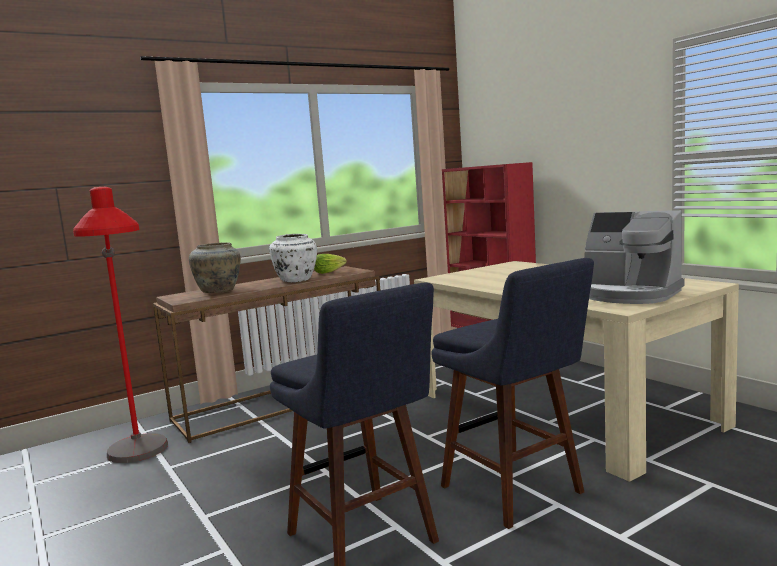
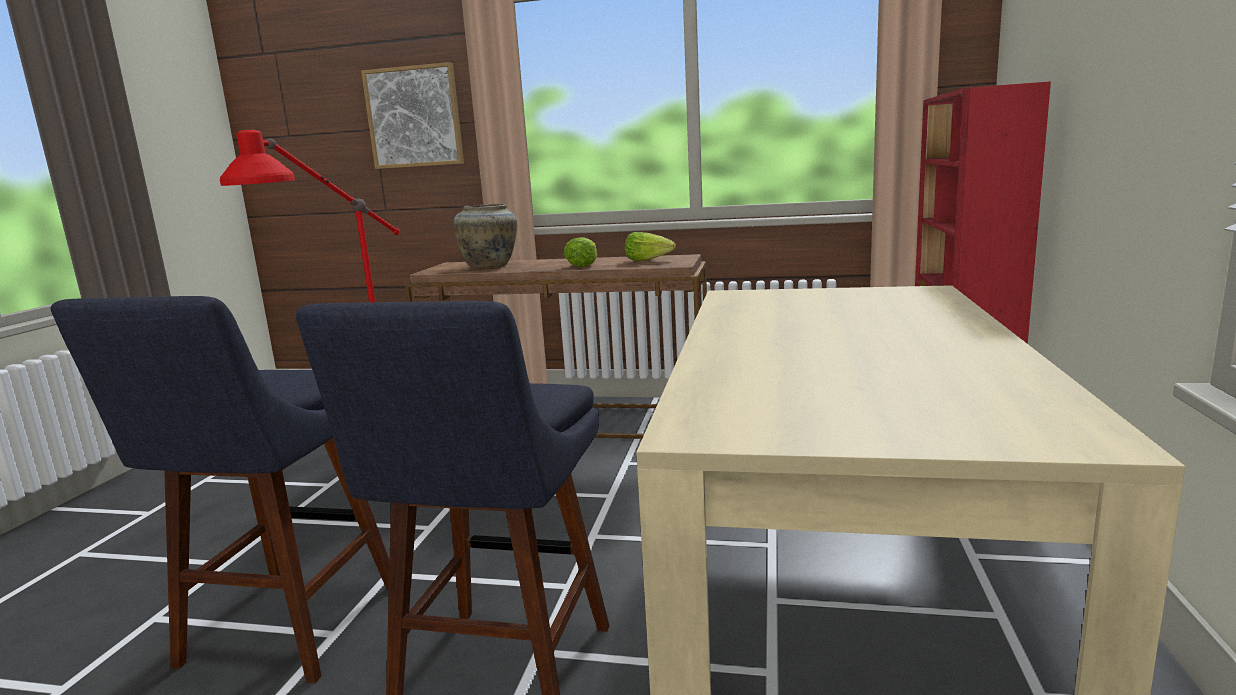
camera: 45 degrees right, 5 degrees up
(101, 177) = (414, 117): none -> picture
(296, 280) = (583, 265): white vase -> lettuce
(628, 294) = (828, 405): coffee machine -> none

